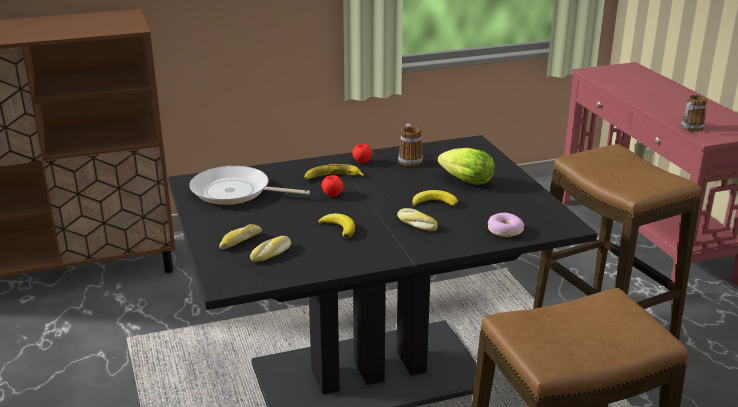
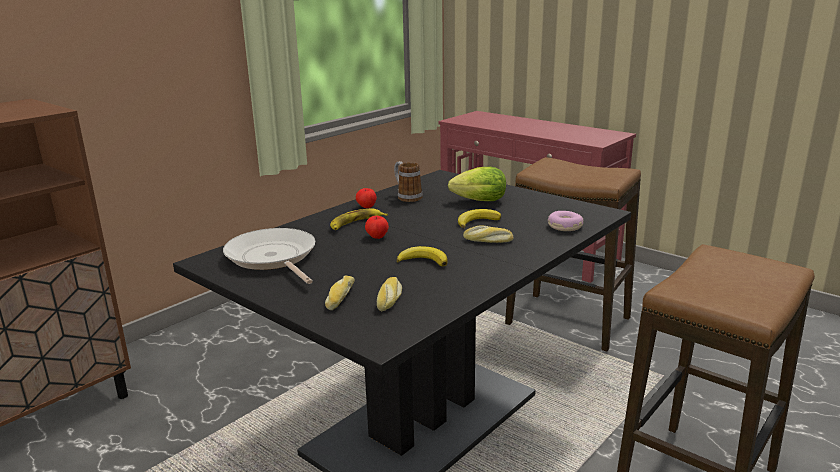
camera: 30 degrees left, 5 degrees down
(235, 192) = (272, 258): frying pan -> frying pan turned 75 degrees clockwise
(690, 128) = (577, 140): mug -> none

